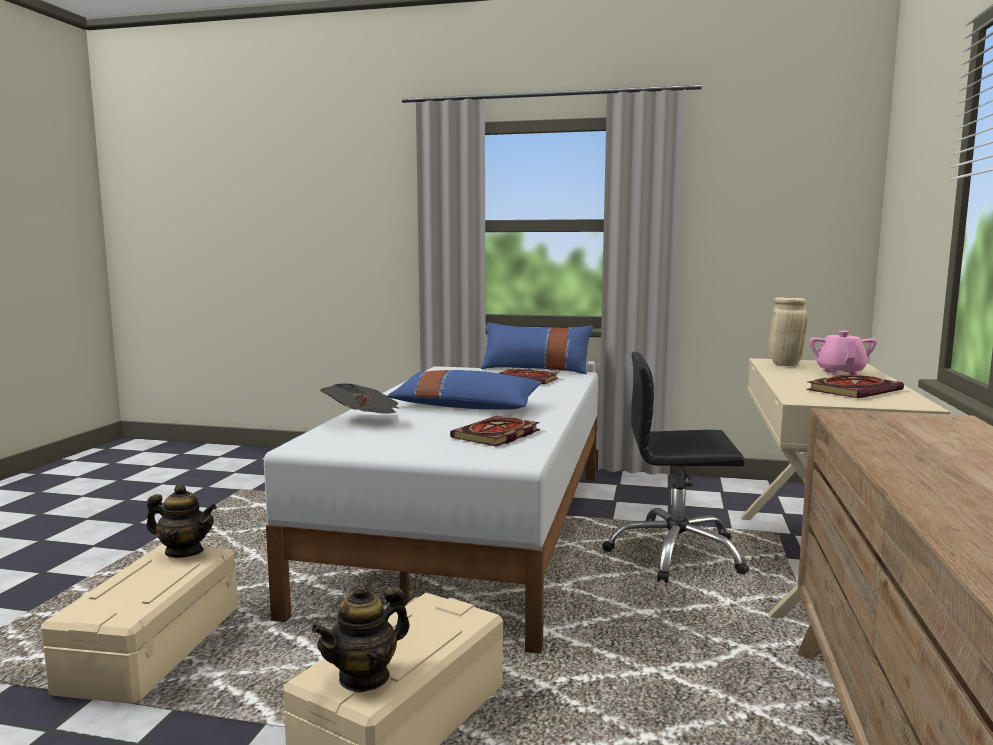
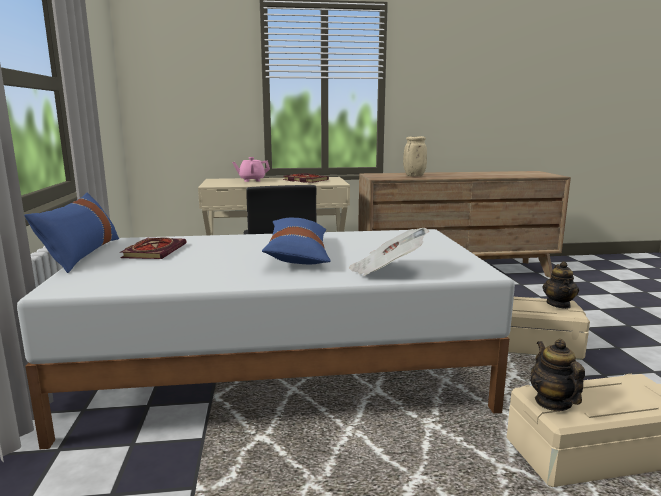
camera: 110 degrees left, 5 degrees up
(364, 677) = (558, 304): teapot -> teapot turned 75 degrees clockwise
(496, 435) = (381, 239): book -> none
(784, 364) = (226, 184): beige vase -> beige vase (414, 176)

